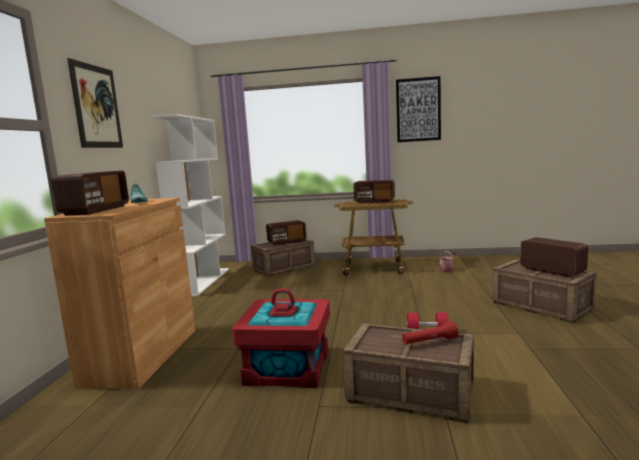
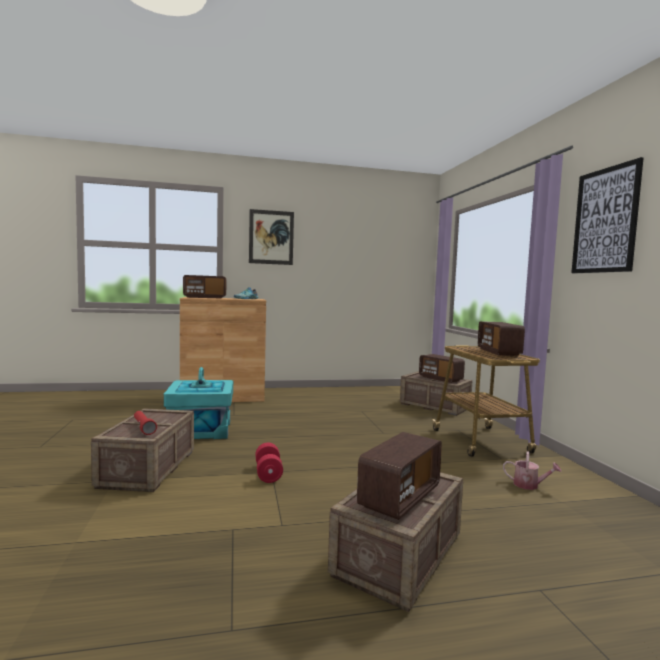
camera: 70 degrees right, 5 degrees down
(203, 281) = (369, 389): white bookcase -> none
(287, 368) = (200, 430): red storage box -> turquoise storage box

